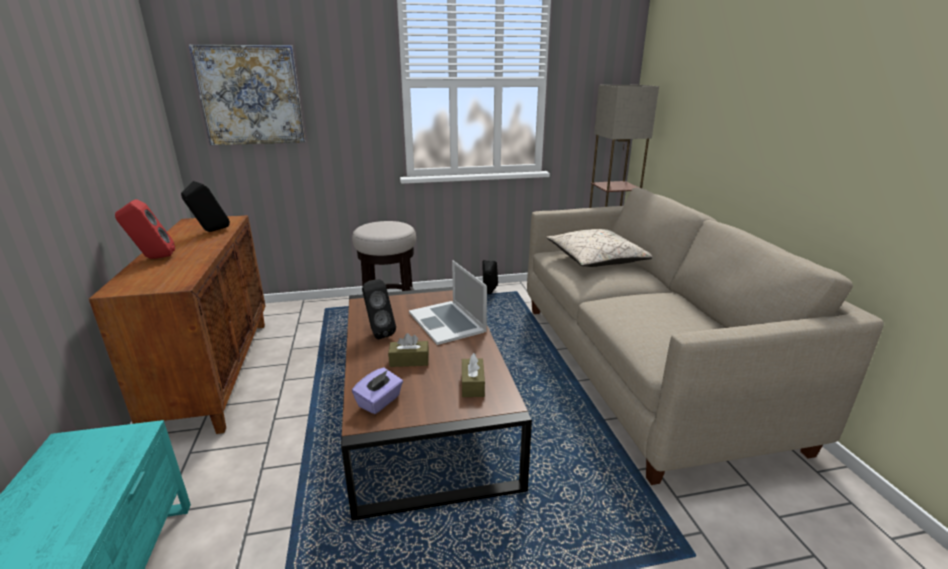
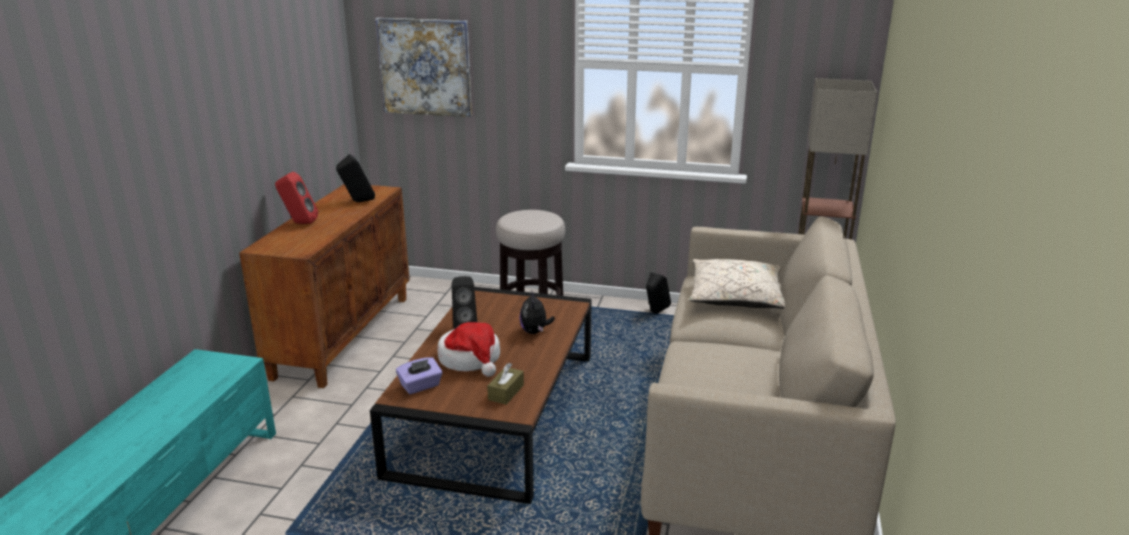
camera: 25 degrees right, 0 degrees up
(409, 360) = (471, 359): brown tissue box -> hat
(447, 322) = (535, 332): laptop -> plush toy

